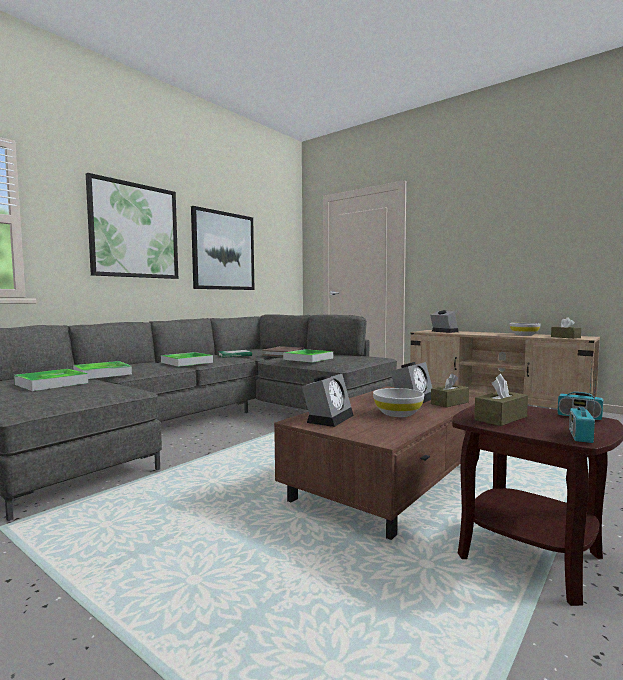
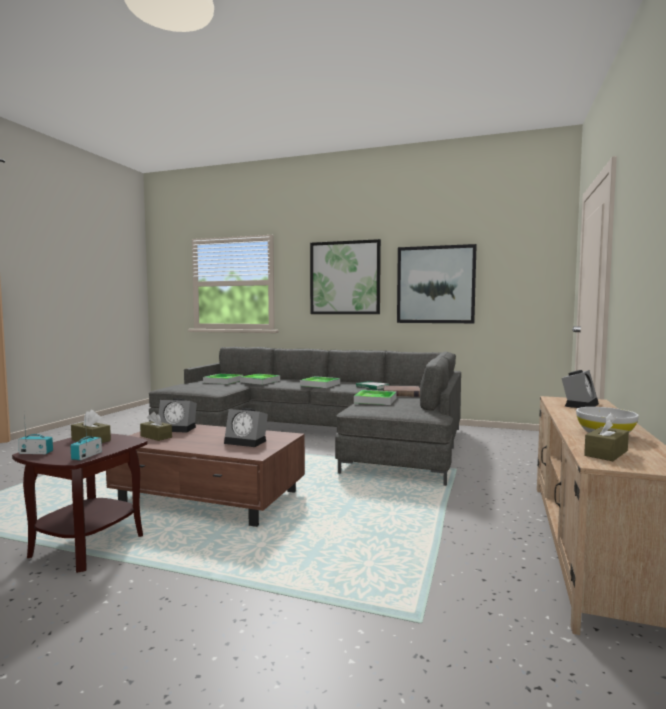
camera: 70 degrees right, 0 degrees up
(398, 414) = (192, 440): white bowl -> none
(449, 403) = (235, 451): brown tissue box -> brown tissue box (156, 437)

